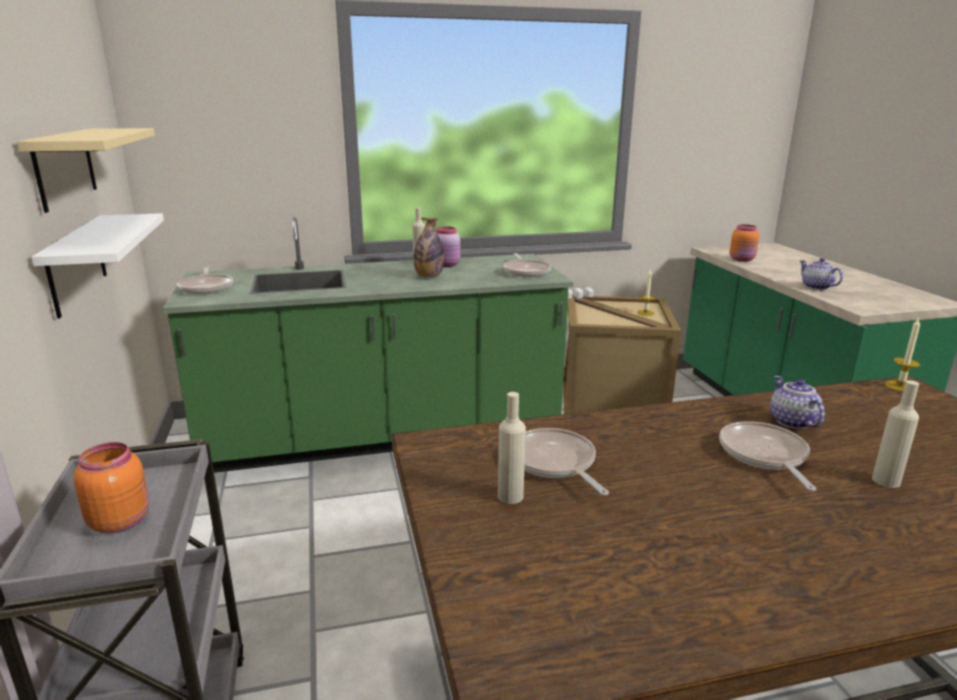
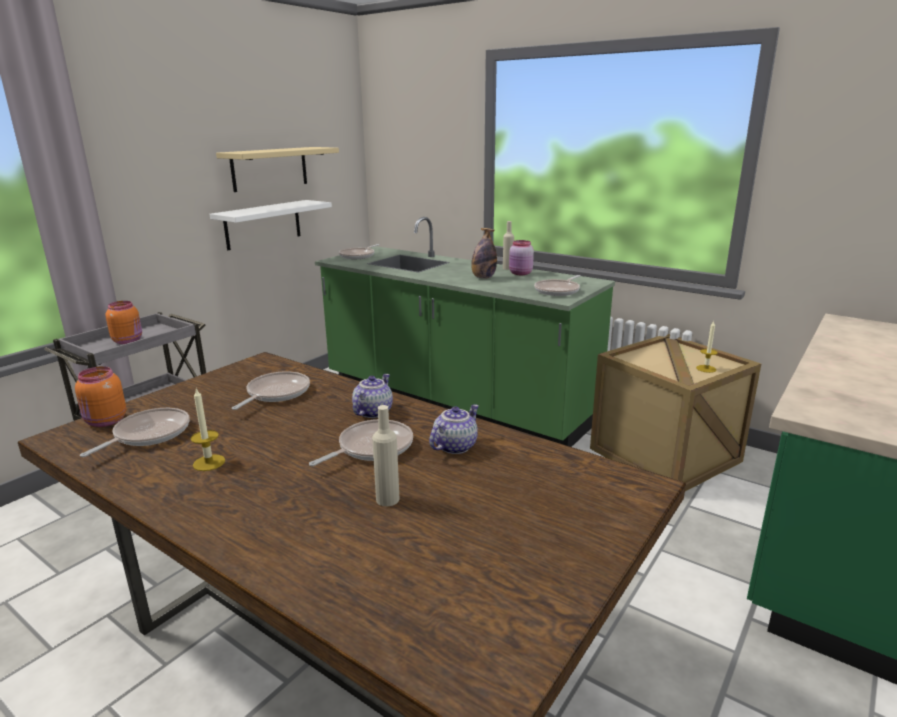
camera: 50 degrees right, 0 degrees up
(510, 496) = (222, 394): beige bottle -> none
(590, 583) = (148, 434): none -> frying pan
(742, 260) = (841, 337): orange jar -> orange jar (105, 421)
(815, 287) = (828, 381): teapot -> teapot (372, 412)
(900, 386) = (636, 480): candle -> candle (209, 463)

